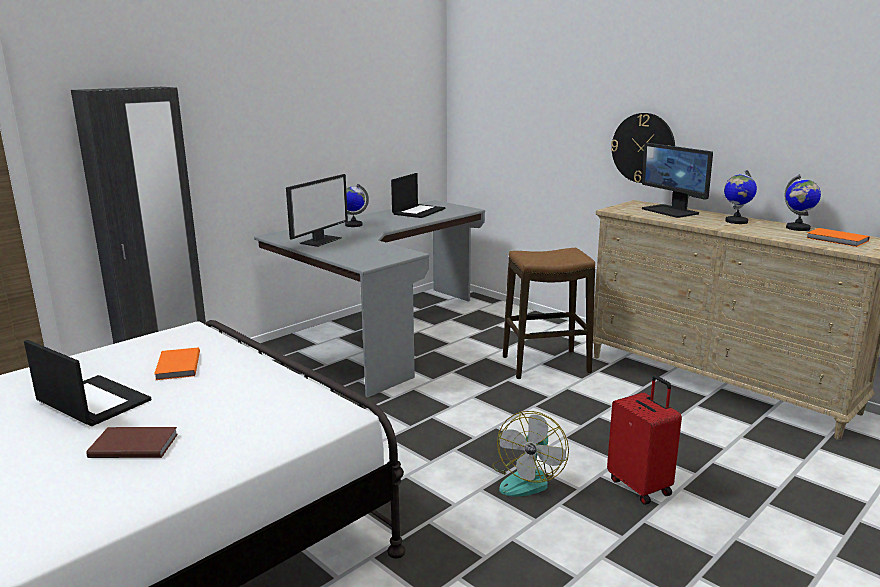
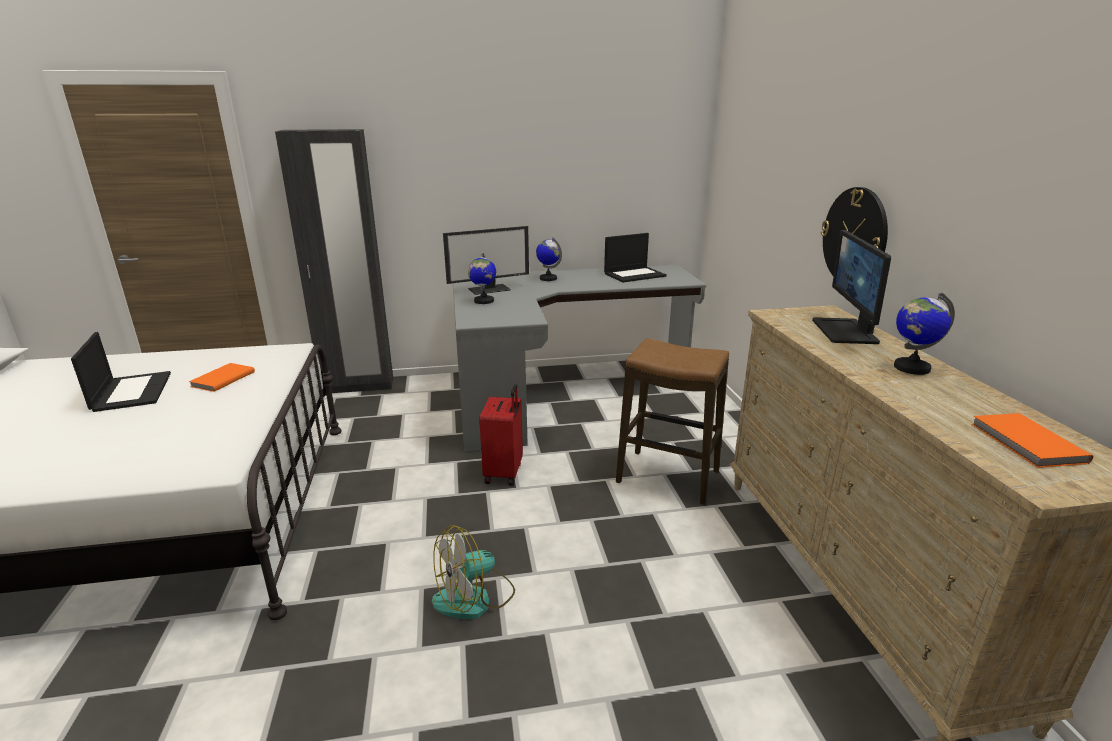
camera: 35 degrees right, 5 degrees up
(133, 445) = (78, 437): brown book -> none
(640, 486) = (568, 670): red suitcase -> red suitcase (505, 473)
(797, 228) = (996, 404): globe -> globe (483, 301)

